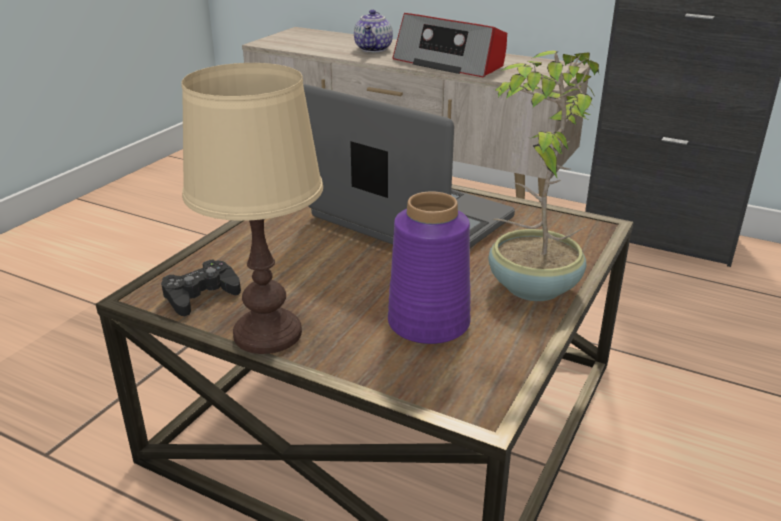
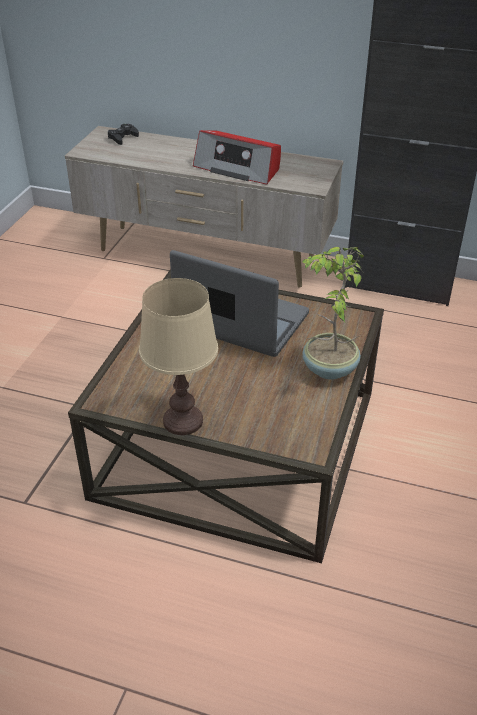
camera: 10 degrees left, 10 degrees up
(201, 295) = (131, 398): black game controller -> black game controller (123, 138)
(374, 49) = (174, 154): teapot -> none
(427, 323) = (273, 402): purple vase -> none

